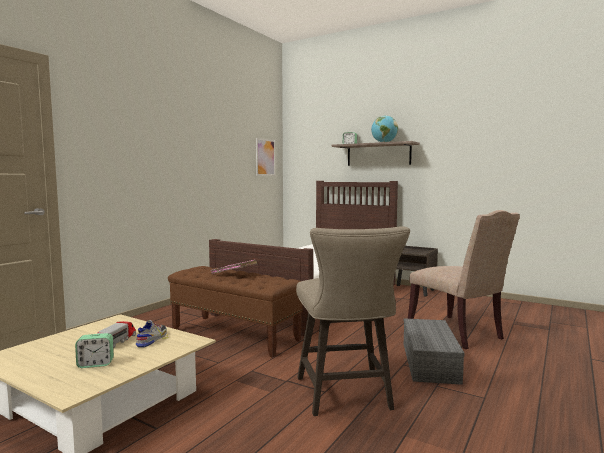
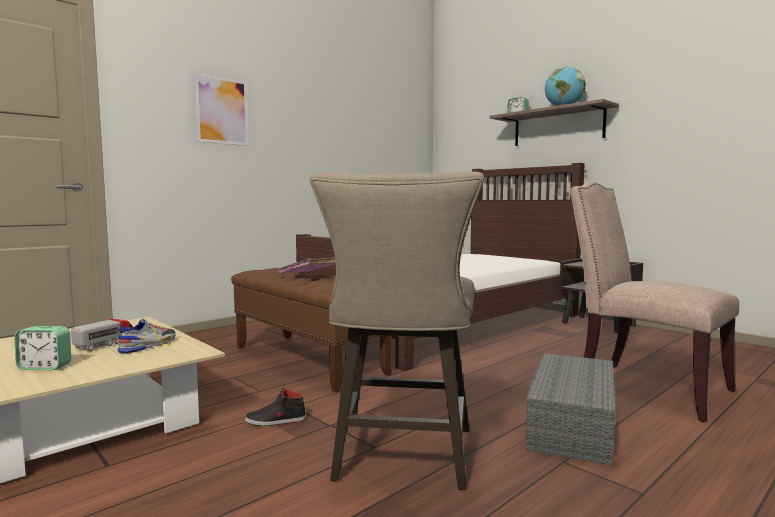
camera: 15 degrees right, 0 degrees up
(248, 382) = (275, 421): none -> black shoe
(265, 157) = (405, 139): picture -> picture (222, 111)
(458, 333) = (645, 387): beige chair -> beige chair turned 150 degrees clockwise

